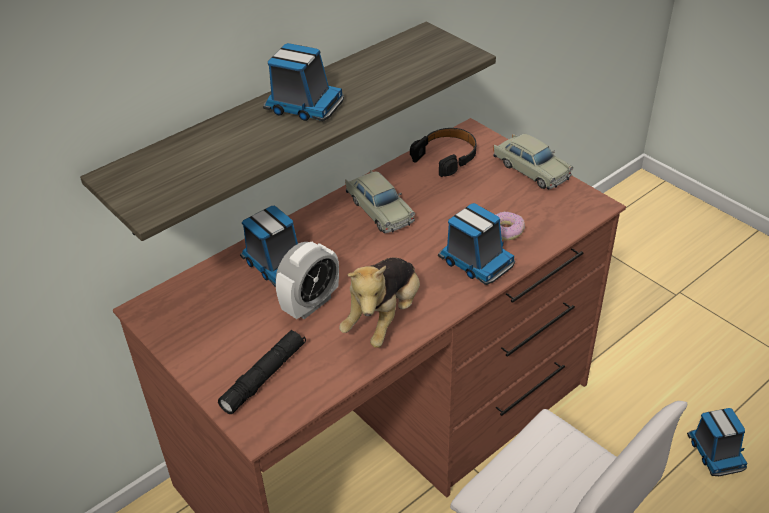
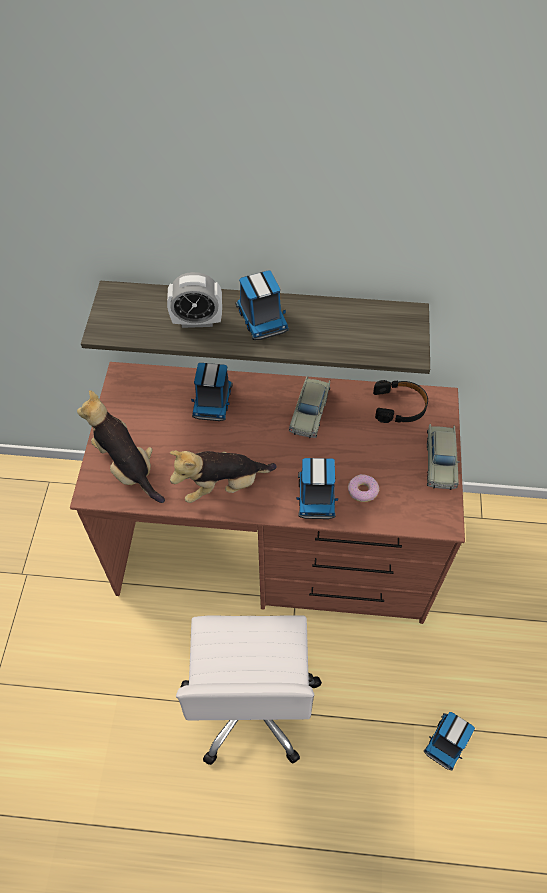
camera: 45 degrees right, 15 degrees up
(264, 376) = (127, 466): black flashlight -> plush toy
(310, 304) = (198, 443): alarm clock -> alarm clock (197, 321)

